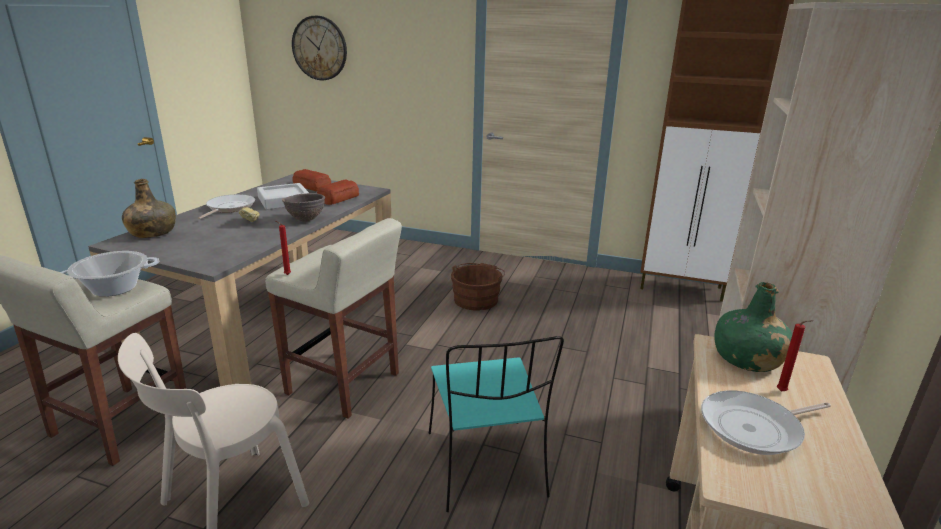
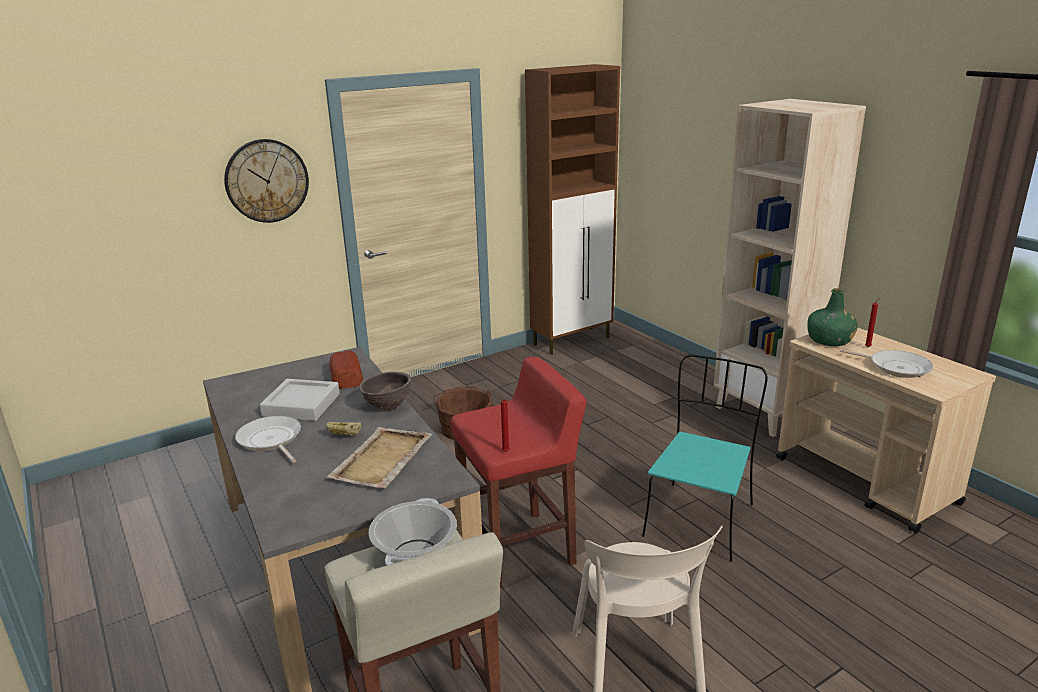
camera: 50 degrees left, 0 degrees up
(152, 233) = (284, 502): green bottle -> none
(226, 239) = (381, 460): none -> beige tray
(312, 187) = (278, 380): bread -> none
(319, 48) = (102, 199): wall clock -> wall clock (267, 181)
(344, 384) = (519, 549): beige stool -> red stool
(486, 466) = (700, 519): turquoise chair -> turquoise chair turned 90 degrees counterclockwise
(755, 428) = (896, 367): frying pan -> frying pan turned 75 degrees counterclockwise

